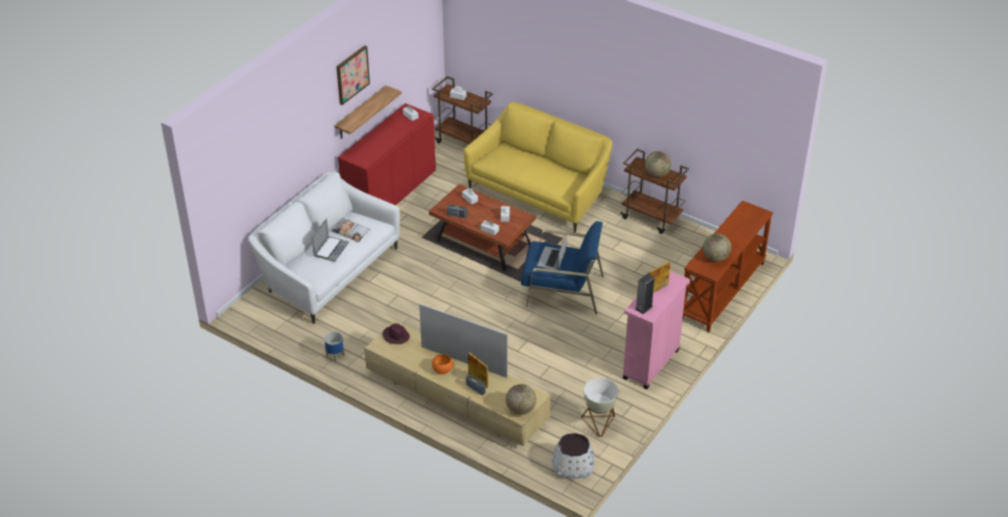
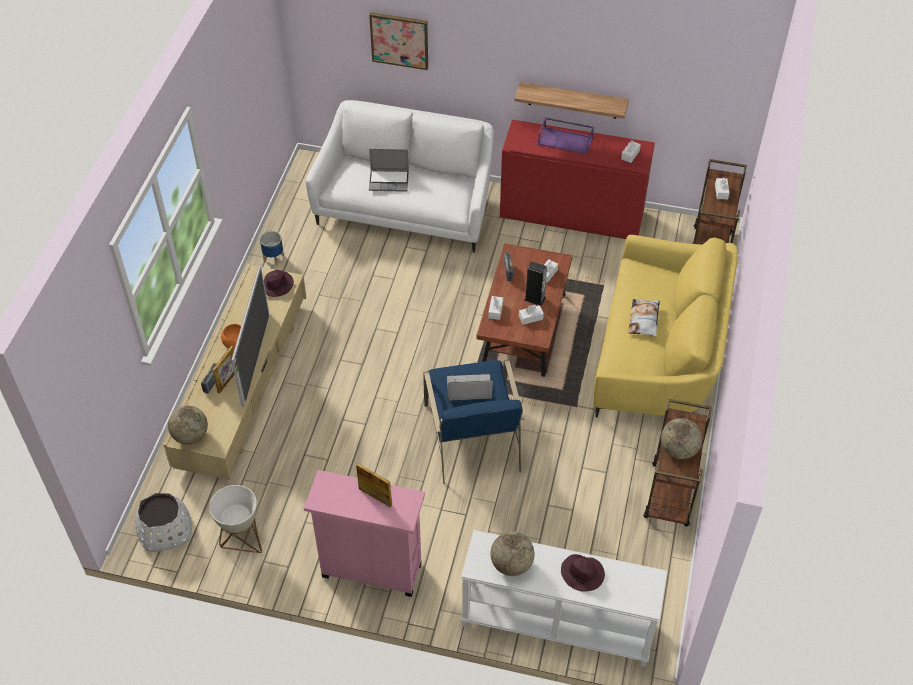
camera: 70 degrees right, 10 degrees up
(351, 232) = (428, 188): pillow -> pillow (644, 320)
(352, 74) = (566, 44): picture -> picture (399, 40)
(377, 139) = (566, 140): none -> purple tray
(643, 307) = (330, 490): speaker -> speaker (534, 298)
(723, 291) = (556, 625): brown console table -> white console table
(733, 232) = (583, 574): none -> purple hat

